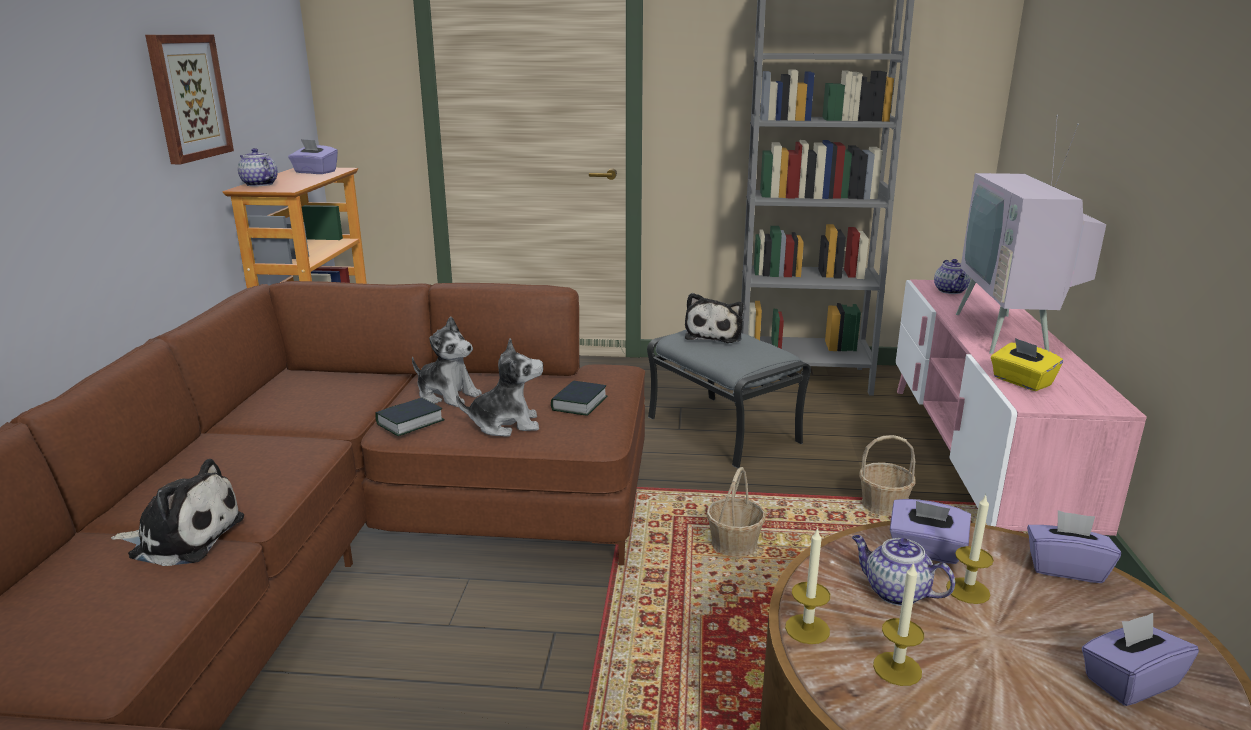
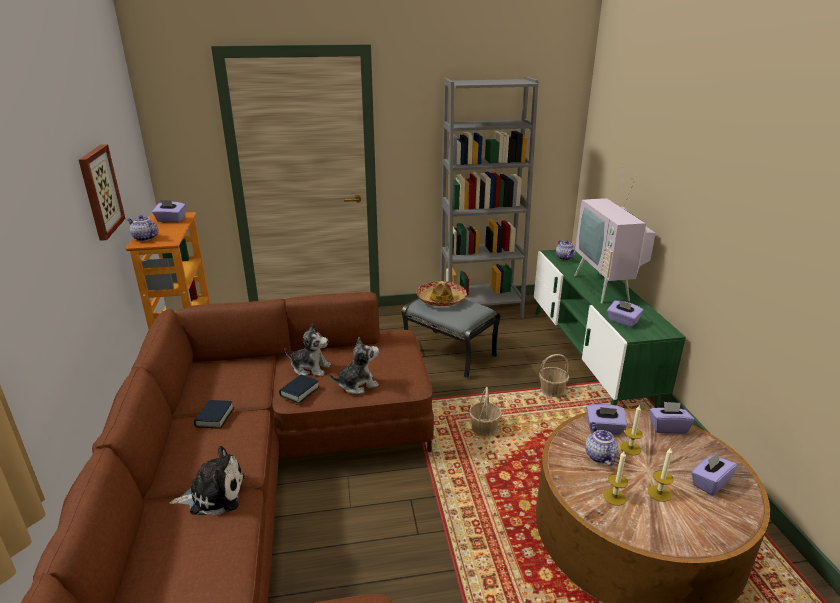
camera: 15 degrees left, 5 degrees up
(579, 404) = (392, 363): book -> book (214, 417)
(714, 335) = (441, 299): plush toy -> hat
(807, 629) = (567, 484): candle -> candle (659, 493)
(895, 592) = (599, 455): teapot -> teapot turned 60 degrees clockwise
(975, 461) = (589, 355): pink tv stand -> green tv stand
(1021, 382) = (622, 321): yellow tissue box -> purple tissue box

